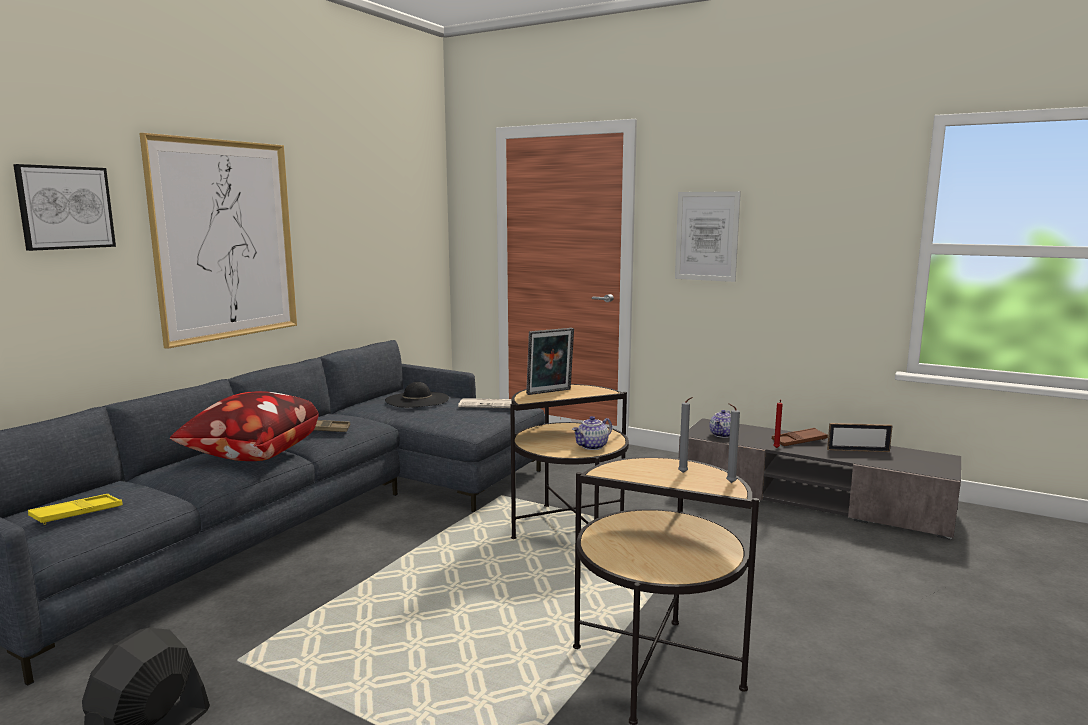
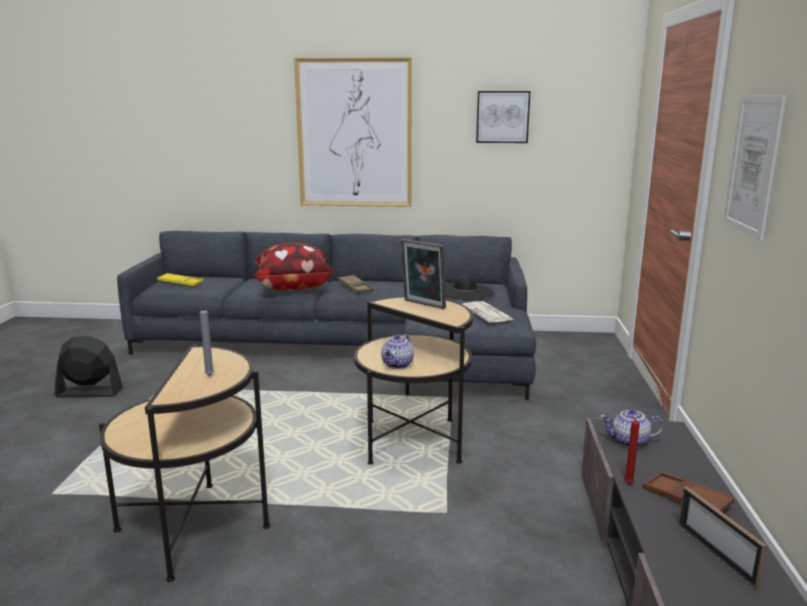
camera: 65 degrees right, 5 degrees up
(65, 207) = (246, 108): picture -> picture (502, 117)
(592, 447) = (398, 365): teapot -> teapot turned 90 degrees counterclockwise
(729, 483) = (188, 394): grey candle -> none

